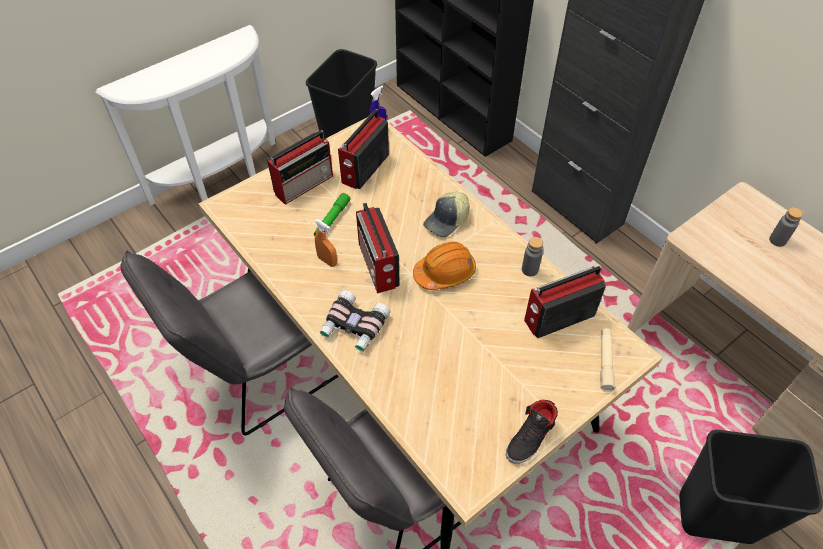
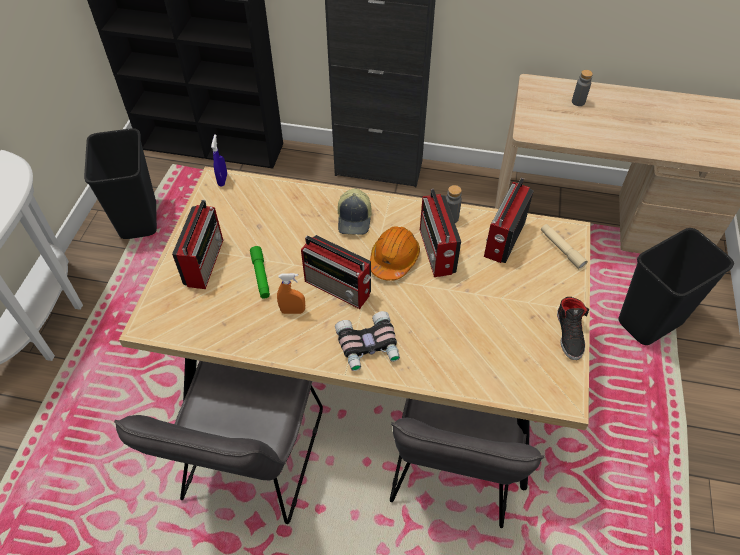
camera: 40 degrees left, 0 degrees up
(364, 169) = (245, 218): radio -> radio (437, 252)

